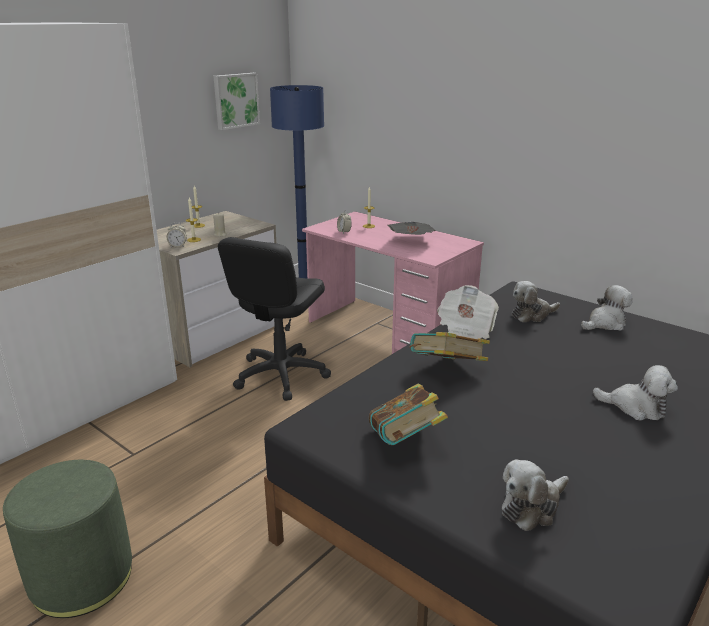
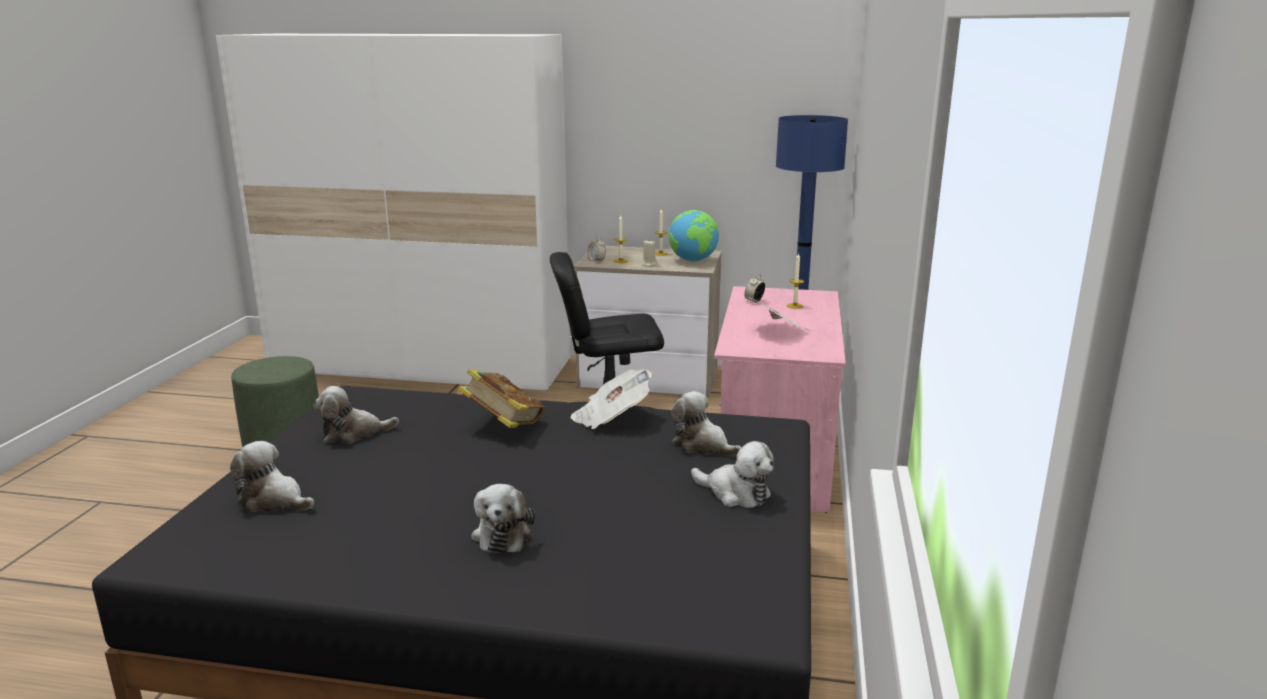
camera: 60 degrees right, 5 degrees down
(235, 100) = (757, 126): picture -> none
(235, 222) = (693, 260): none -> globe
(405, 441) = (353, 433): book -> plush toy

